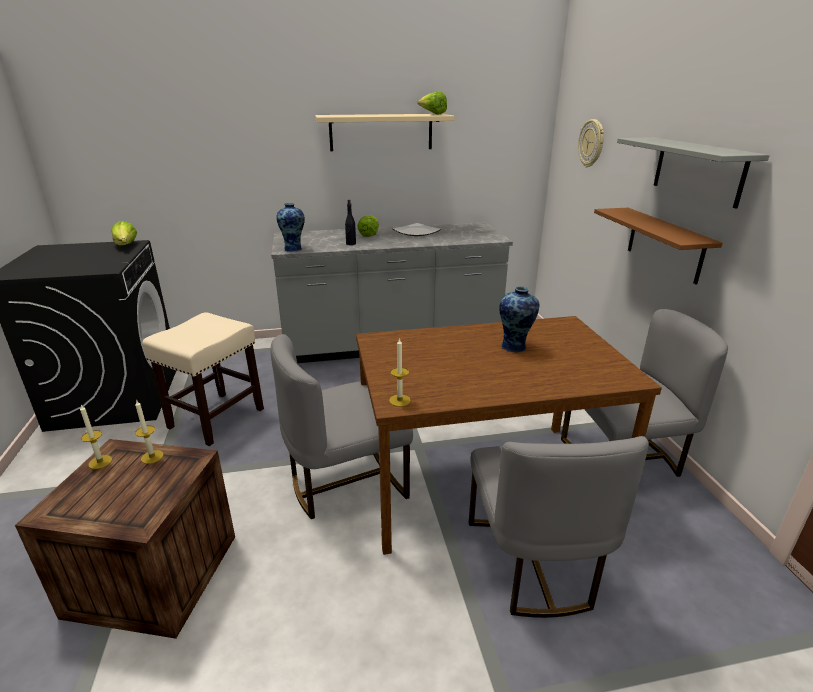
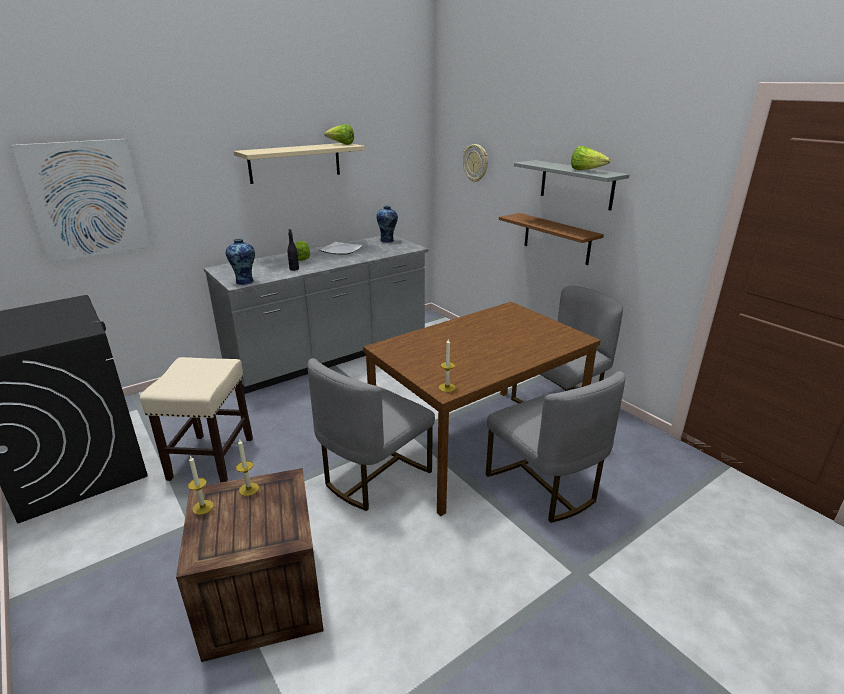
camera: 25 degrees left, 0 degrees up
(126, 246) = (70, 304): lettuce -> lettuce (586, 170)
(172, 153) = (87, 200): none -> picture
(515, 347) = (490, 332): vase -> vase (387, 241)

